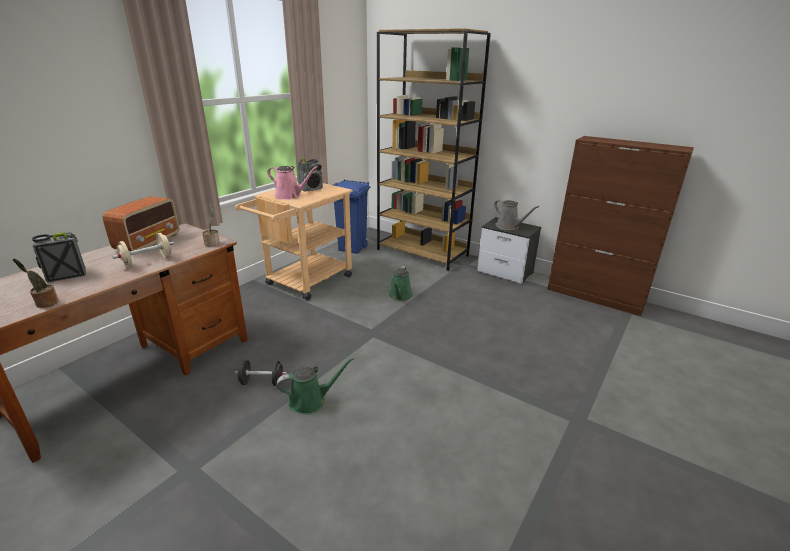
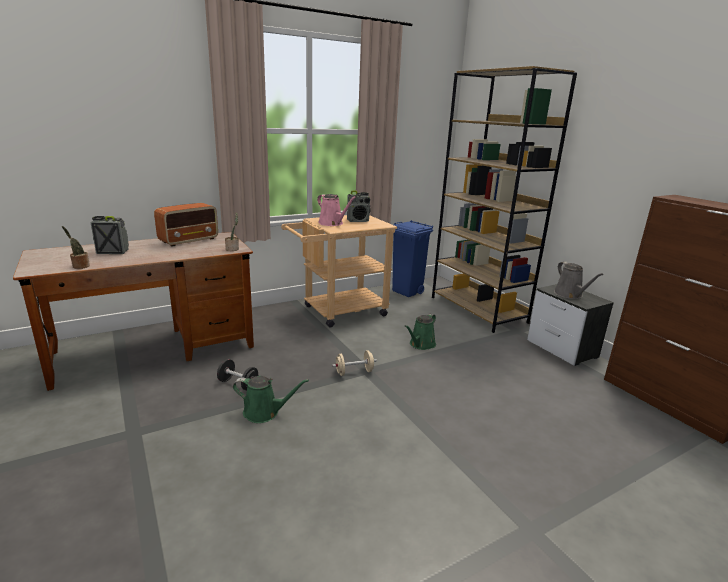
camera: 25 degrees right, 5 degrees down
(147, 262) = (172, 253): beige dumbbell -> beige dumbbell (354, 372)

